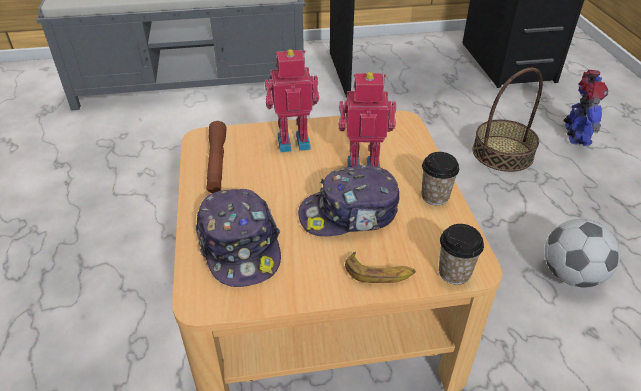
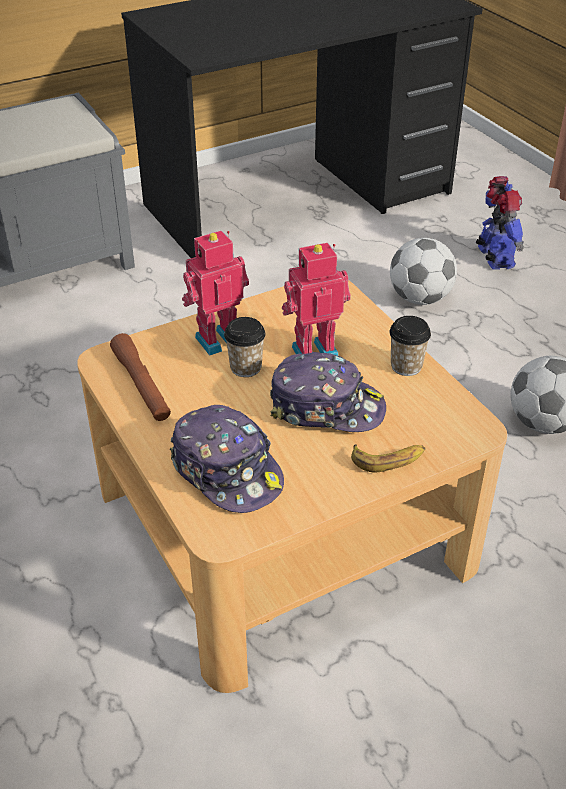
camera: 20 degrees left, 0 degrees up
(349, 214) = (326, 407): cap -> cap turned 135 degrees counterclockwise
(454, 273) = (461, 440): cup -> cup (245, 367)
(502, 153) = (420, 298): basket -> football

